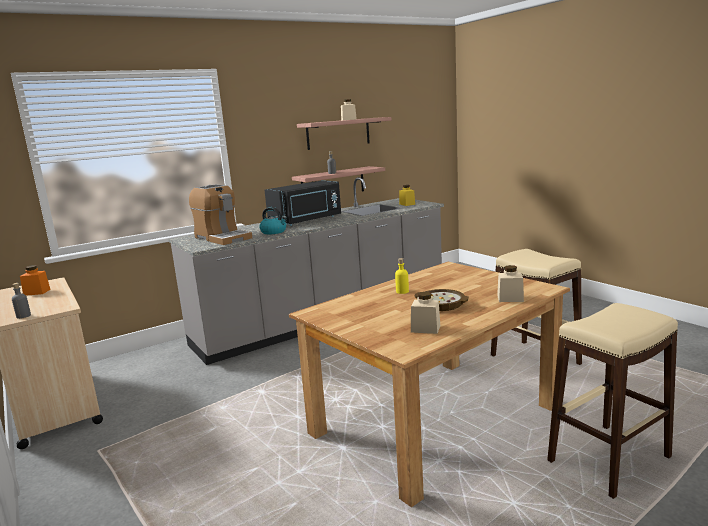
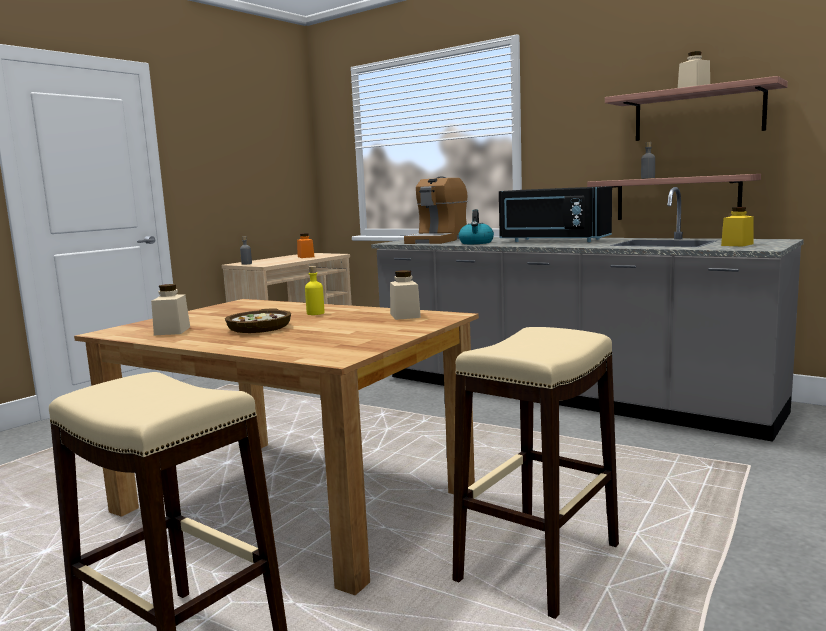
camera: 70 degrees right, 5 degrees down
(510, 298) = (281, 347): beige jar -> beige jar (405, 315)

